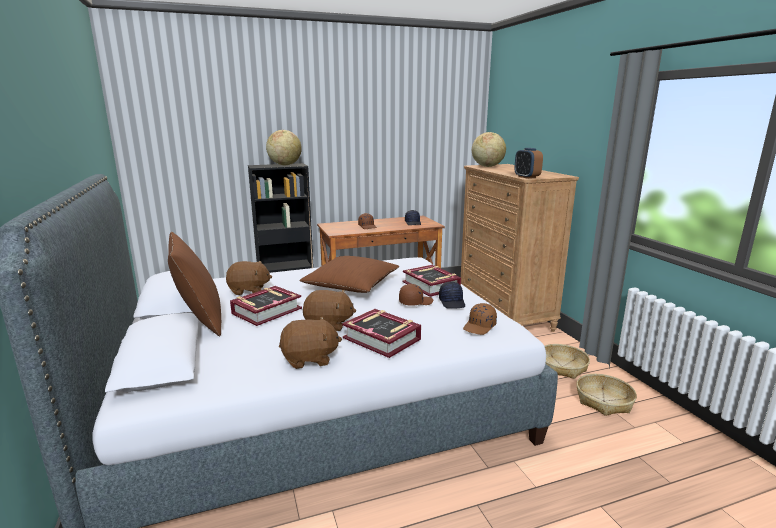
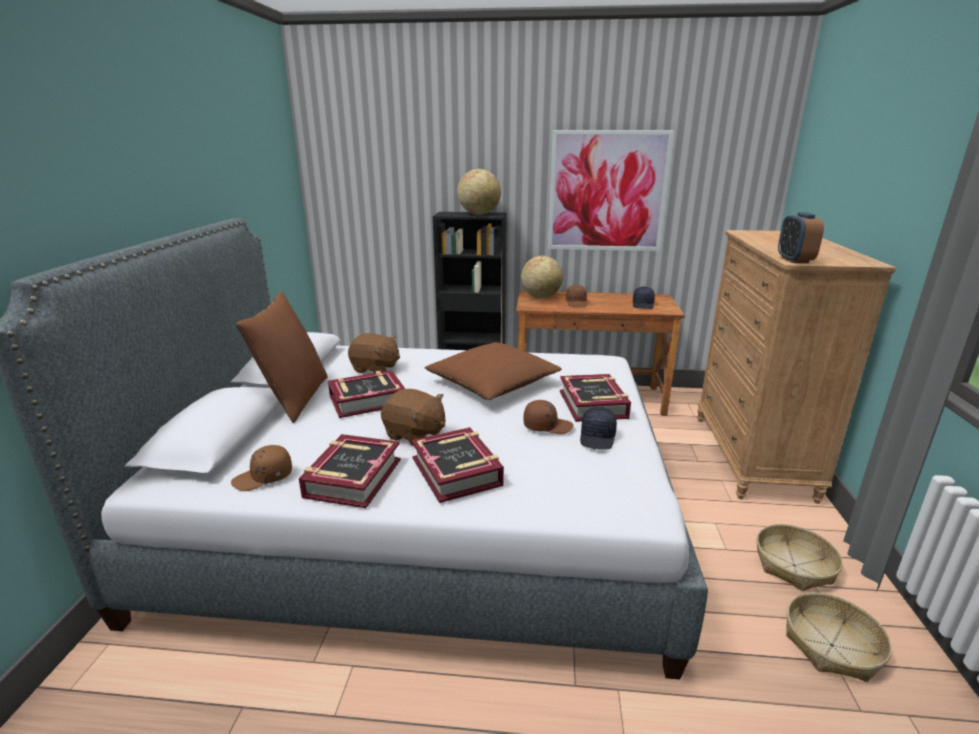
camera: 25 degrees right, 5 degrees up
(310, 359) = (352, 478): brown plush toy -> book
(375, 145) = (607, 192): none -> picture
(480, 327) = (601, 487): brown cap -> brown cap (263, 478)
(487, 166) = (760, 234): globe -> globe (541, 297)

